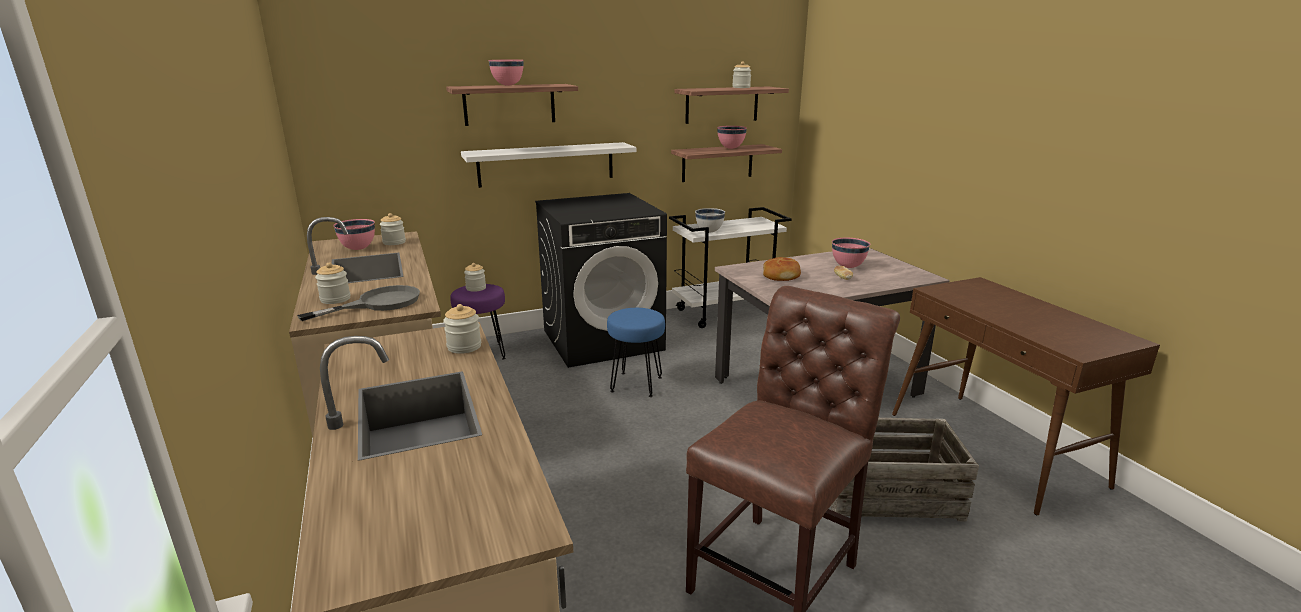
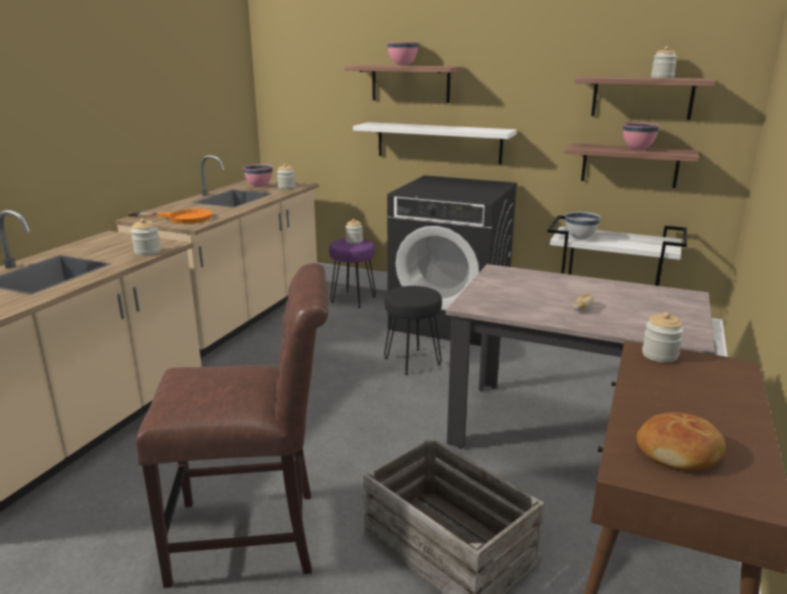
camera: 45 degrees right, 0 degrees up
(335, 299) = (173, 210): jar -> jar (659, 355)
(378, 303) = (182, 218): grey frying pan -> orange frying pan
(637, 384) = (413, 361): blue stool -> black stool
(781, 276) = (524, 288): bread -> bread (679, 452)
(848, 267) = (620, 302): pink bowl -> none

